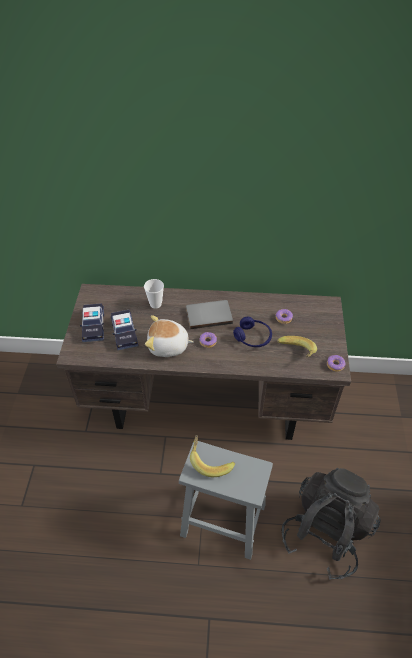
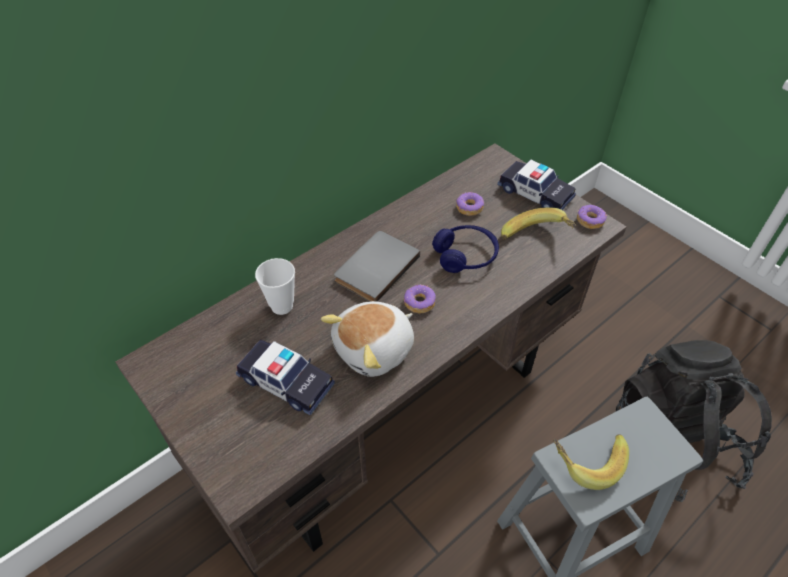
camera: 45 degrees left, 0 degrees up
(93, 326) = (221, 410): toy car -> toy car (535, 193)

